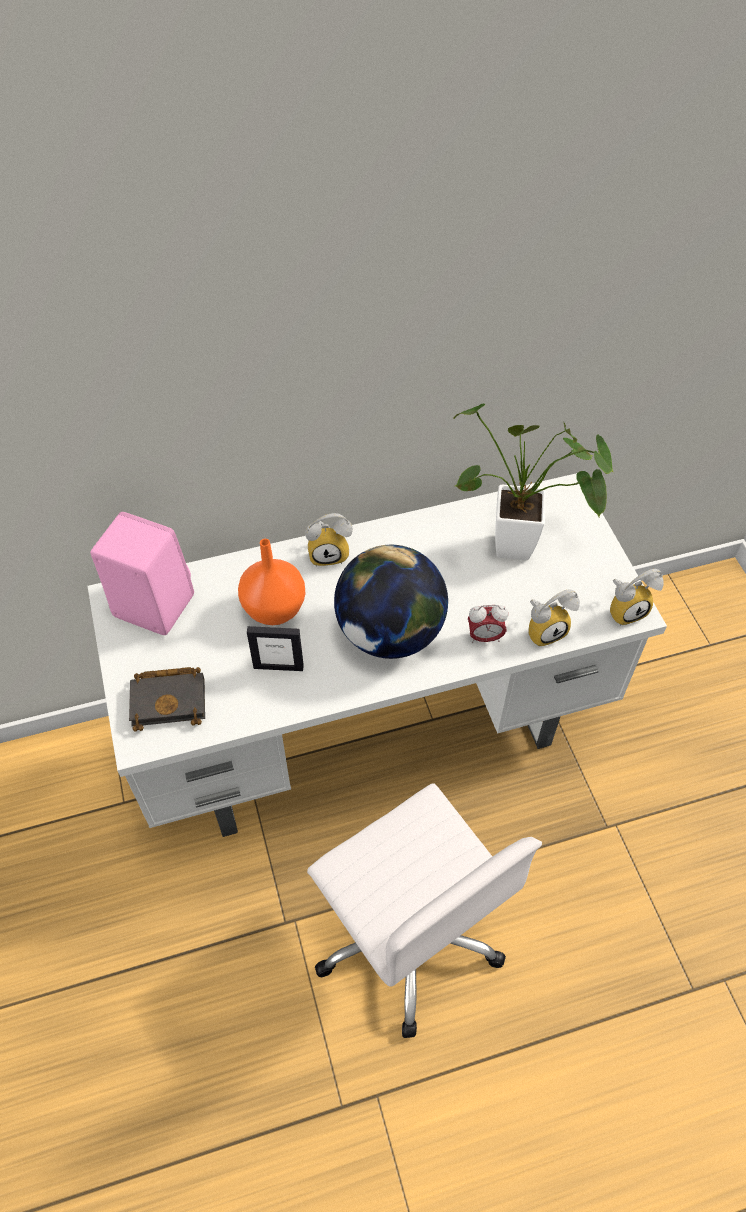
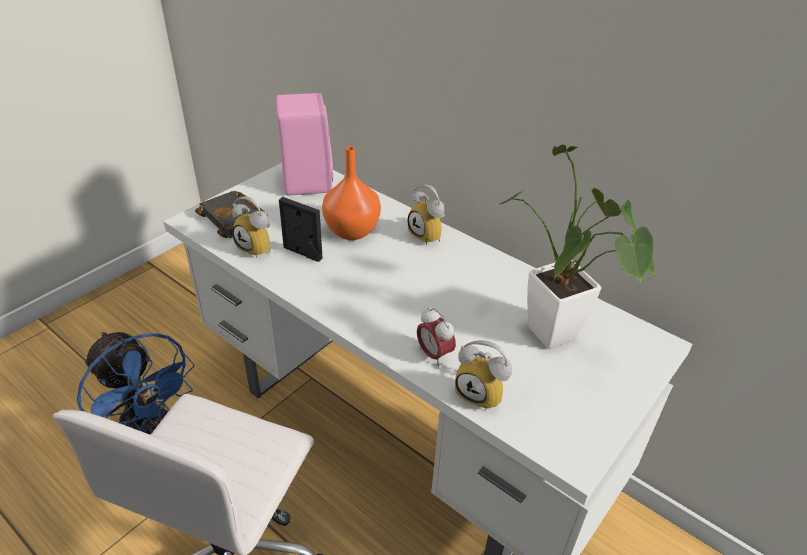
camera: 55 degrees right, 15 degrees down
(203, 959) = (149, 431): none -> blue fan
(278, 666) = (302, 253): picture frame -> picture frame turned 150 degrees clockwise
(390, 633) = (384, 296): globe -> none
(626, 609) = (570, 448): alarm clock -> alarm clock (259, 247)

